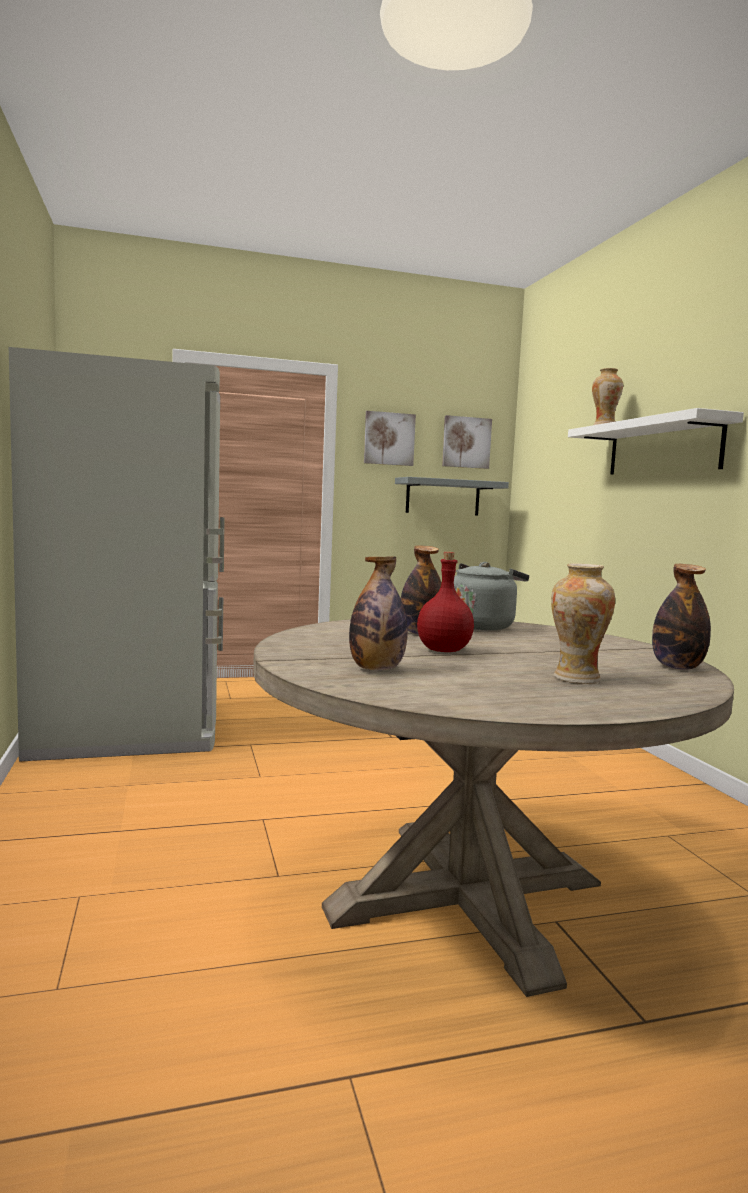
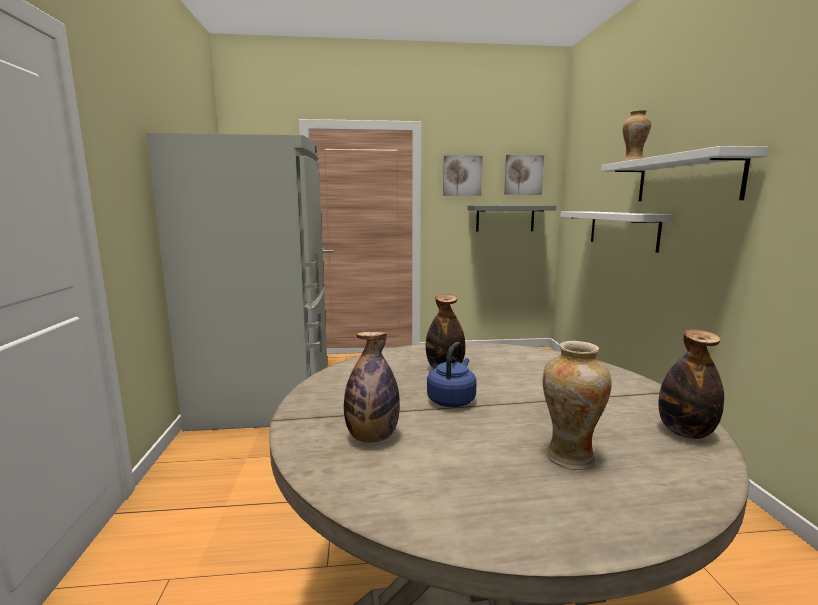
camera: 10 degrees right, 5 degrees up
(443, 650) = (452, 400): red bottle -> blue kettle
(482, 626) = (505, 356): grey kettle -> none
(592, 509) = (622, 229): none -> white shelf

